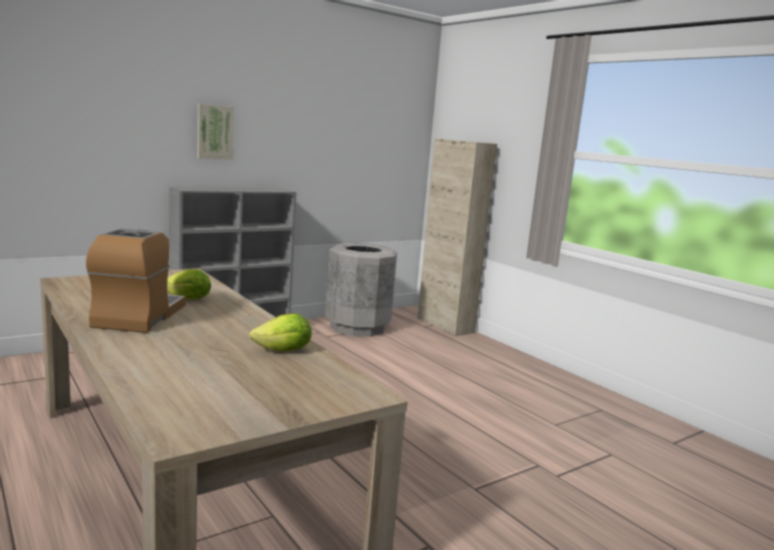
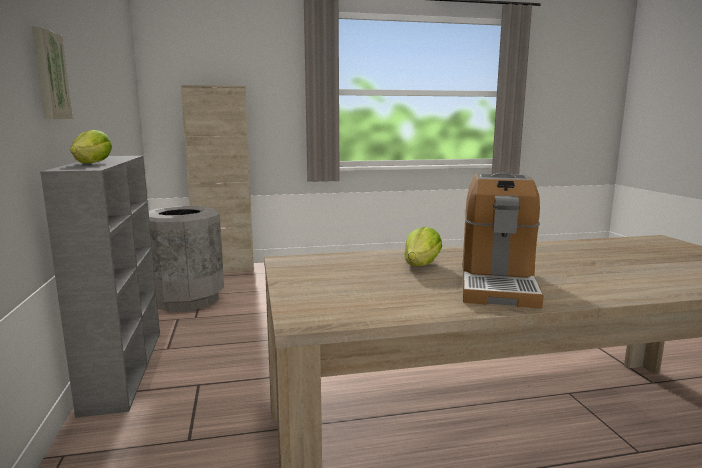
camera: 65 degrees left, 0 degrees up
(139, 316) = (497, 283): coffee machine -> coffee machine turned 105 degrees counterclockwise
(284, 351) = (582, 248): lettuce -> lettuce (93, 163)

